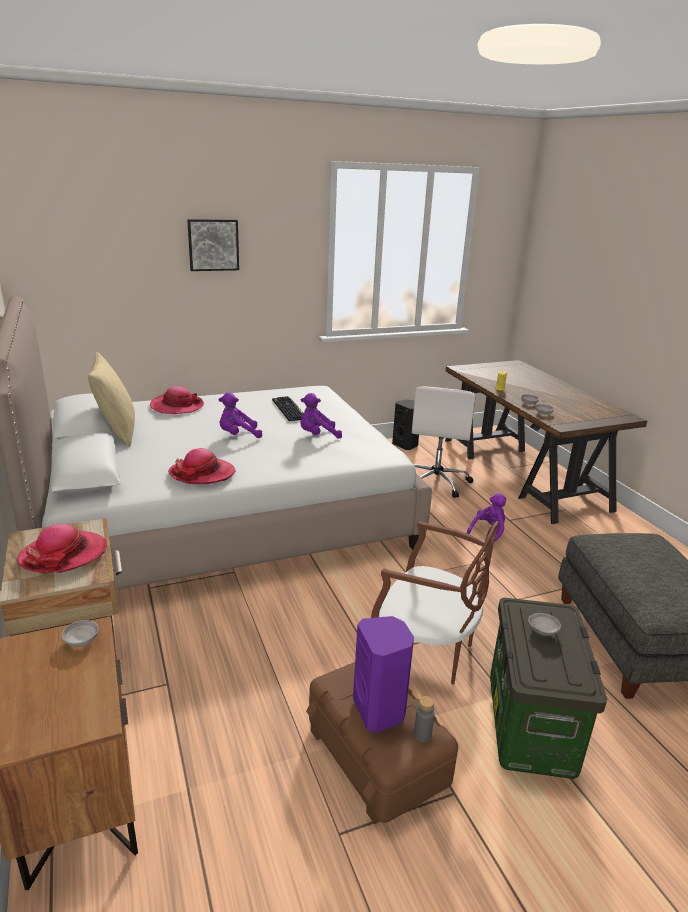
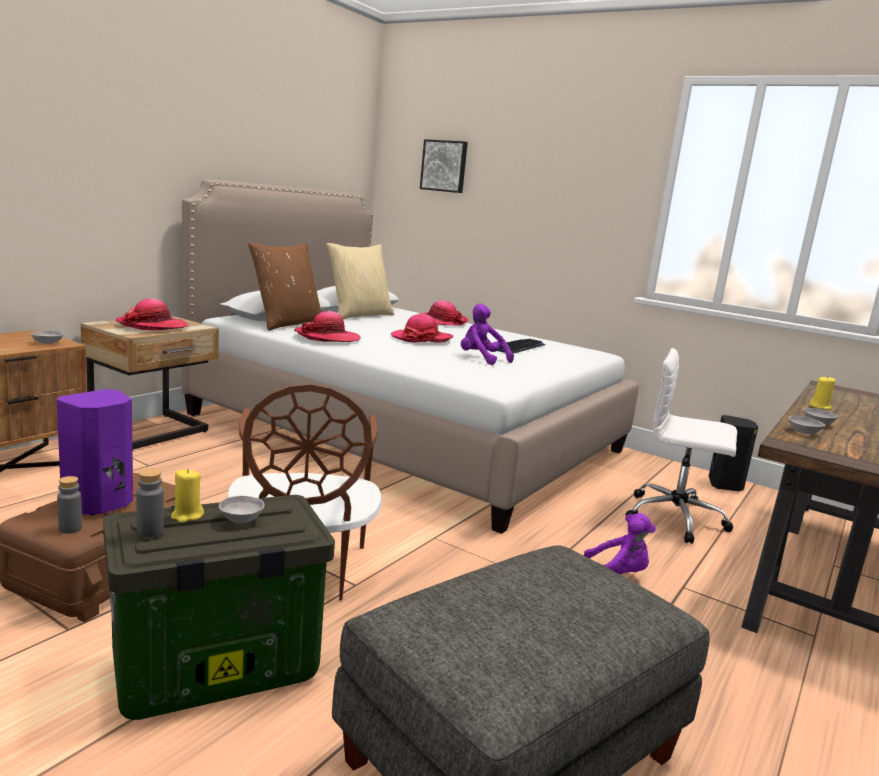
camera: 55 degrees right, 10 degrees down
(126, 477) = (287, 323): none -> brown pillow
(213, 244) = (535, 170): picture -> picture (444, 166)
(238, 435) = (421, 339): purple plush toy -> hat
(436, 482) = (676, 518): white office chair -> white office chair turned 45 degrees clockwise
(532, 652) = (187, 515): none -> yellow candle
(555, 673) = (150, 531): none -> grey bottle

